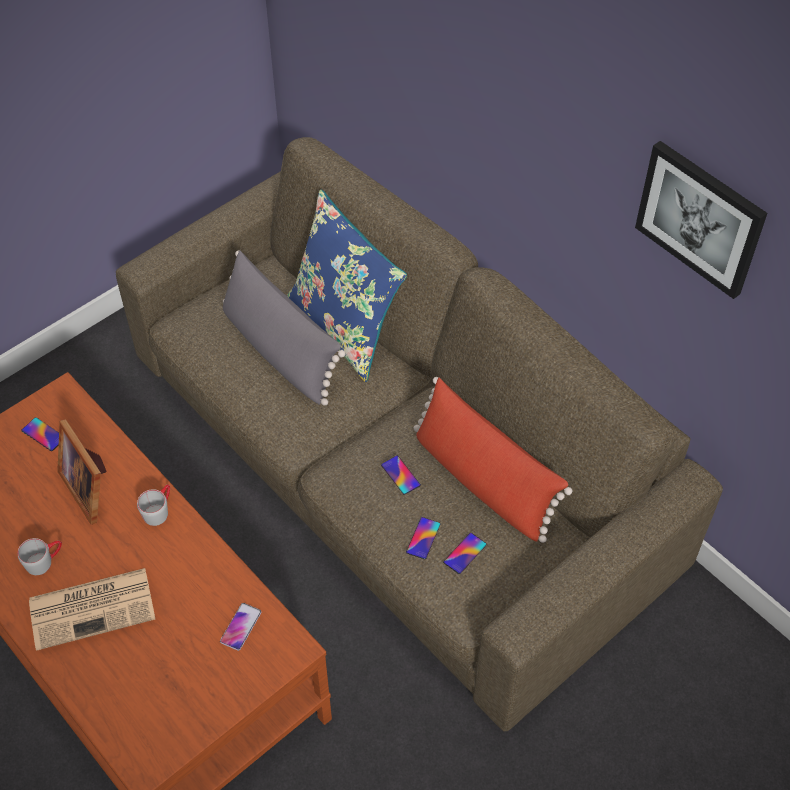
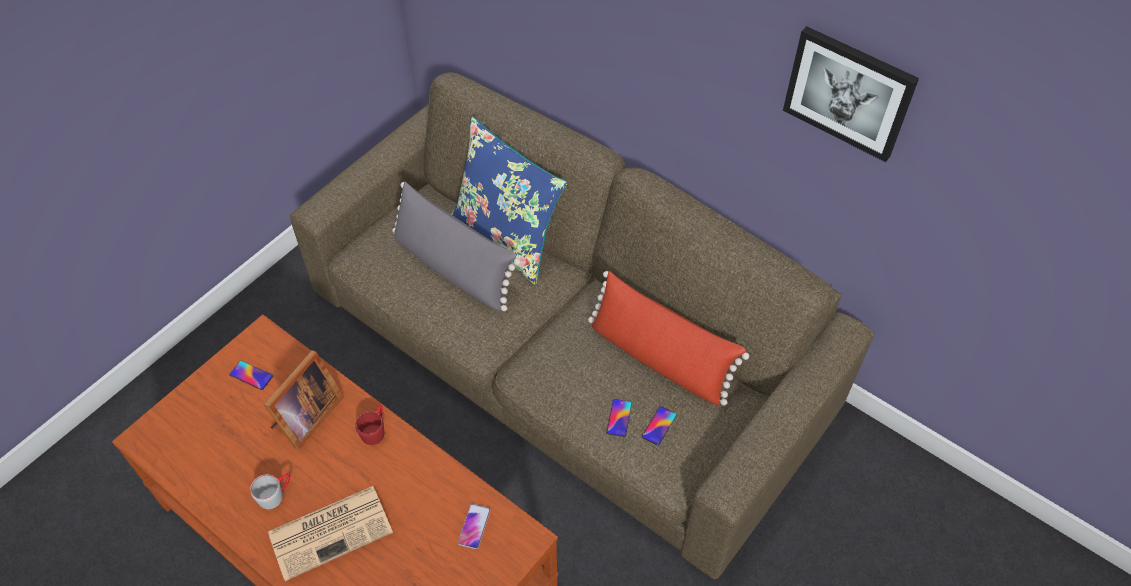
camera: 10 degrees left, 0 degrees up
(90, 487) = (305, 417): picture frame -> picture frame turned 105 degrees counterclockwise
(159, 510) = (375, 429): grey mug -> red mug
(400, 475) = (586, 364): phone -> none

